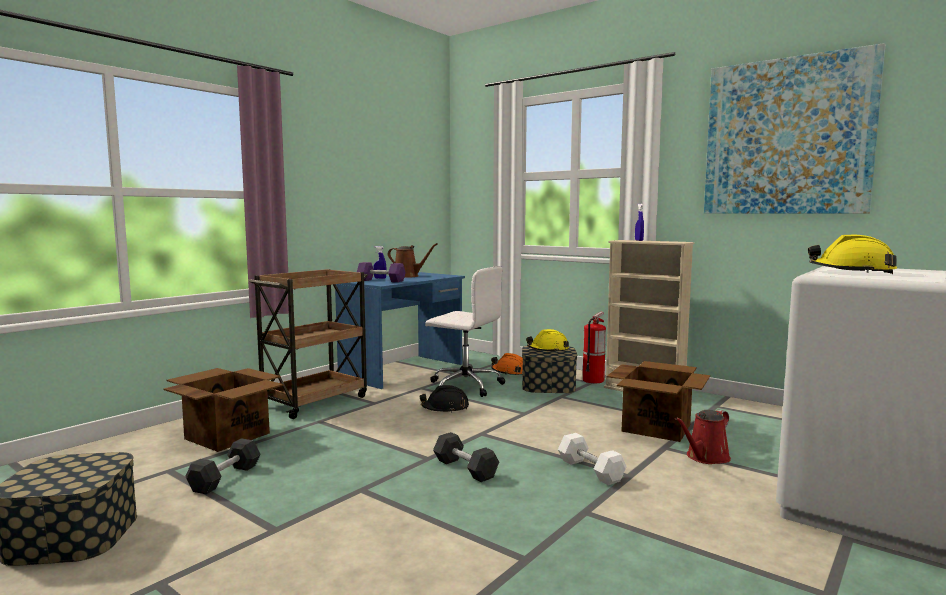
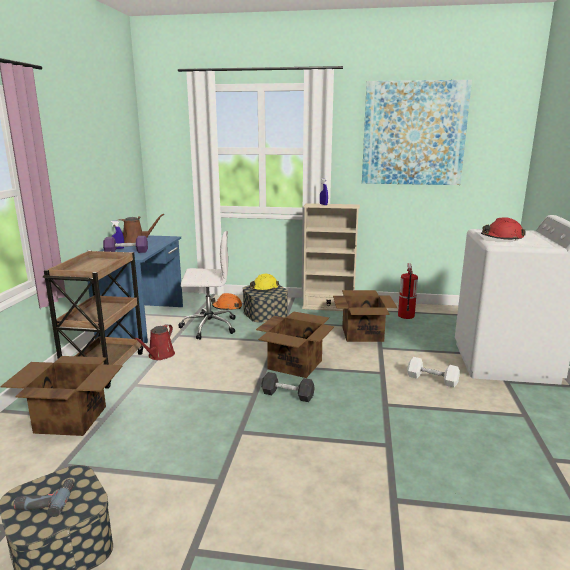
camera: 30 degrees left, 10 degrees up
(61, 471) = (46, 501): none -> power drill
(225, 478) = (124, 456): black dumbbell -> none
(445, 408) = (218, 350): black hard hat -> none
(518, 441) = (295, 364): none -> cardboard box
(590, 470) = (359, 375): white dumbbell -> white dumbbell (432, 379)
(593, 380) = (289, 304): fire extinguisher -> fire extinguisher (406, 316)
(705, 457) = (406, 349): red watering can -> red watering can (159, 355)
(851, 272) = (501, 238): yellow hard hat -> red hard hat

